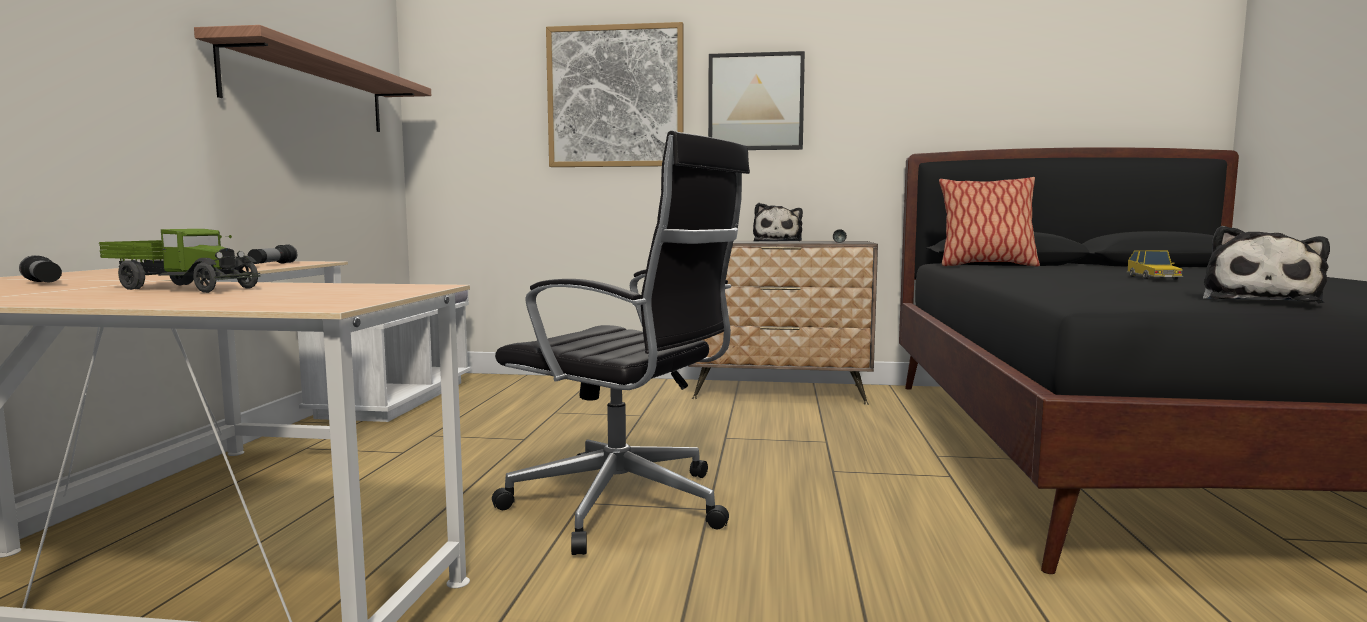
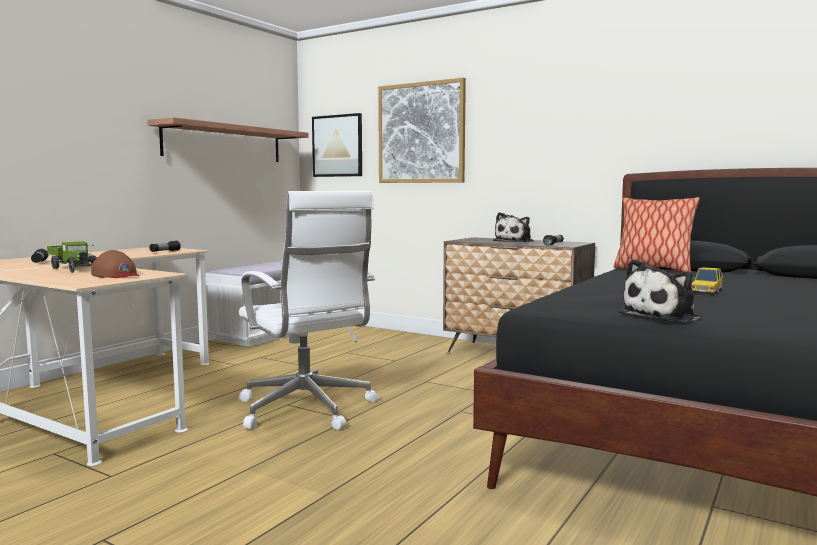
camera: 25 degrees right, 0 degrees up
(334, 291) = (116, 275): none -> brown cap
(625, 505) = (307, 410): black office chair -> white office chair
(755, 102) = (514, 134): picture -> picture (337, 146)

